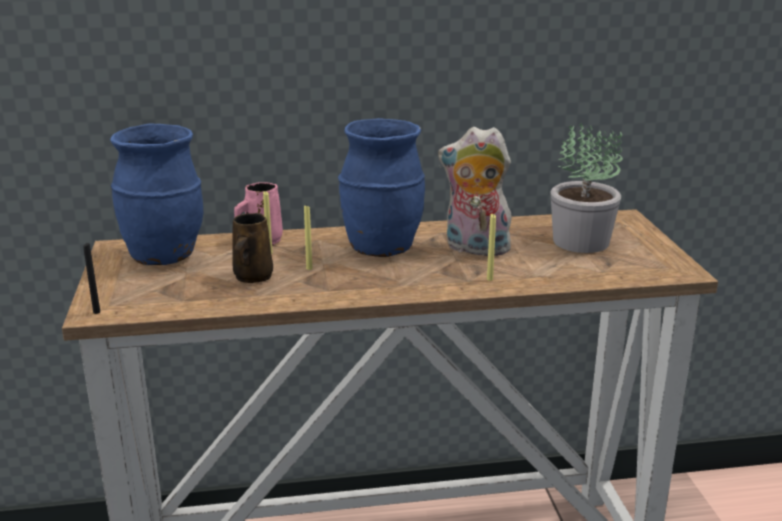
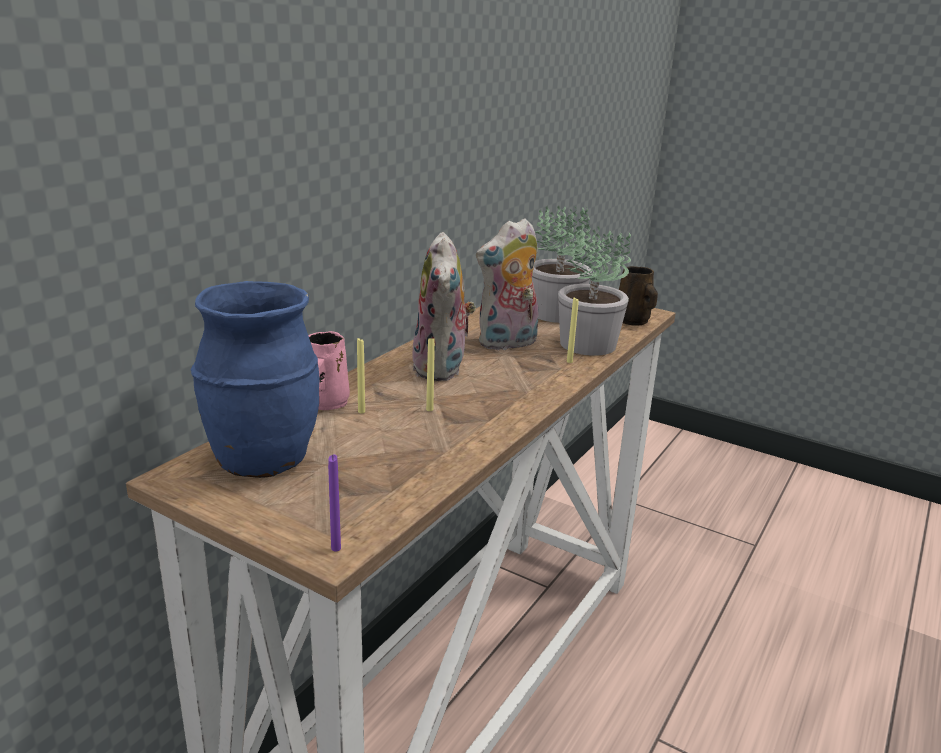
camera: 50 degrees left, 0 degrees up
(96, 312) = (336, 548): black candle -> purple candle
(252, 277) = (401, 439): brown mug -> brown mug (633, 321)
(381, 248) = (442, 369): blue vase -> plush toy
(541, 274) = (588, 345): none -> potted plant

